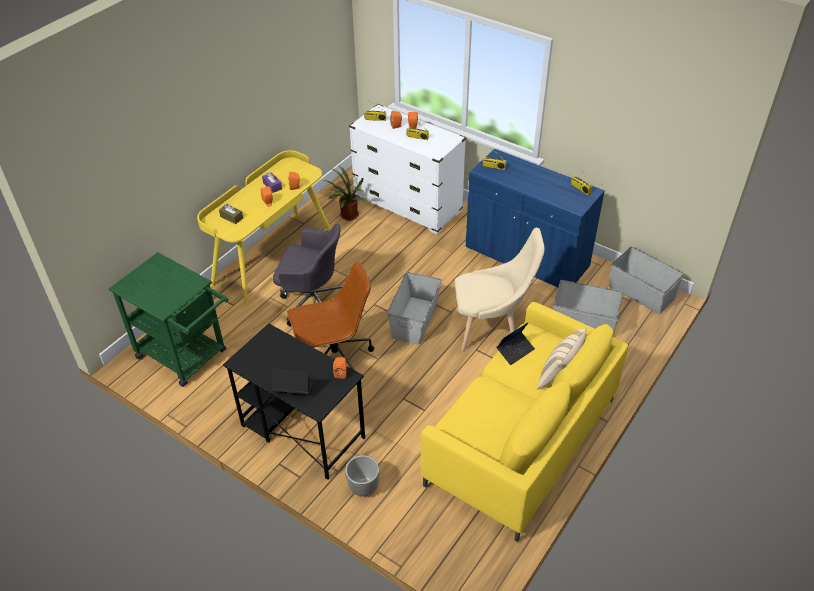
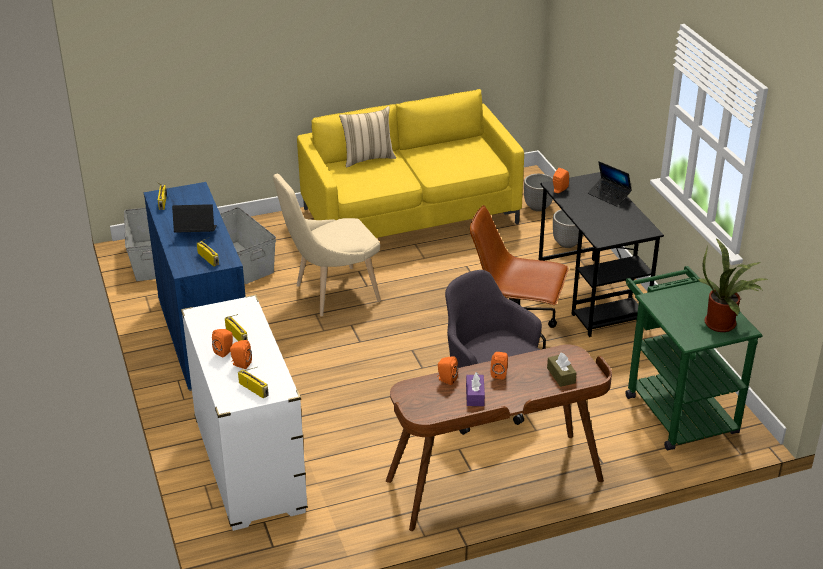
camera: 145 degrees left, 10 degrees down
(272, 257) = (495, 482): yellow desk -> brown desk
(347, 216) = (344, 491): potted plant -> potted plant (723, 324)
(415, 320) = (395, 334): grey storage box -> none
(426, 527) = (538, 207): none -> planter
(491, 329) = (331, 294): beige chair -> beige chair turned 60 degrees counterclockwise
(515, 350) = (379, 183): laptop -> laptop (195, 232)

